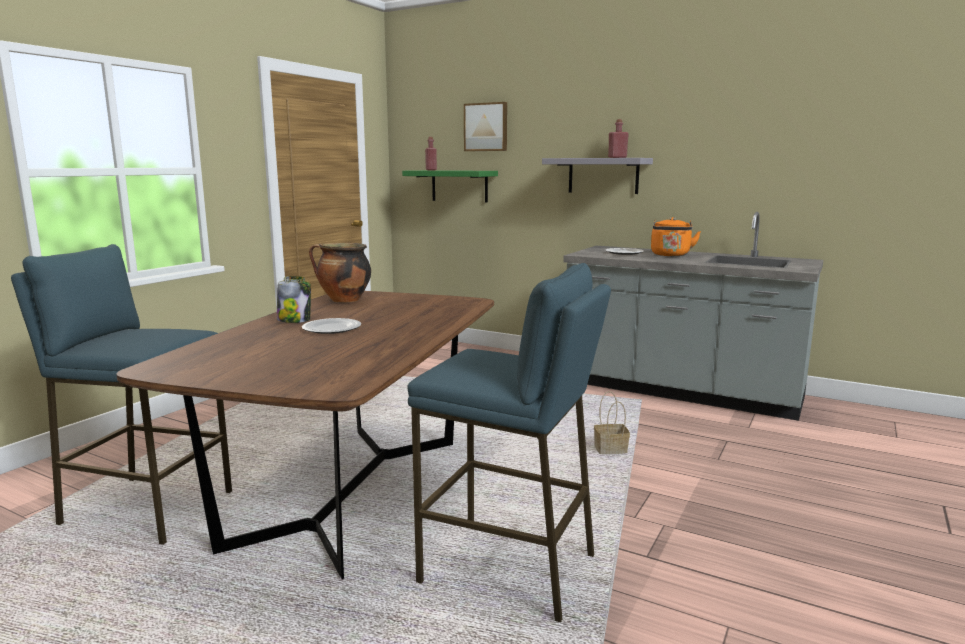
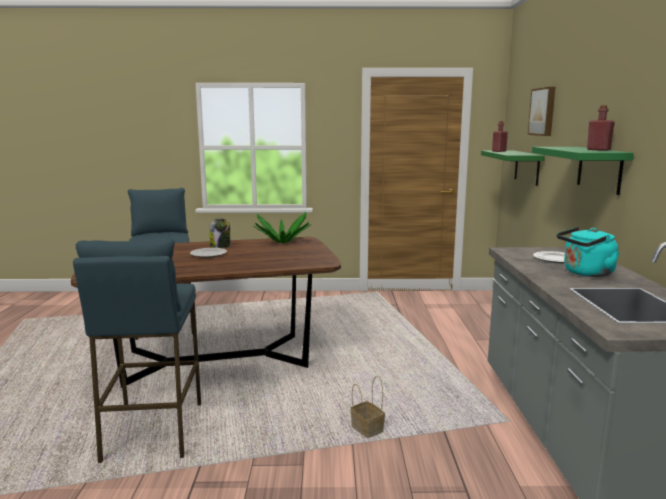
camera: 60 degrees right, 0 degrees up
(343, 300) = (282, 242): cooking pot -> potted plant
(603, 175) = (599, 169): grey shelf -> green shelf
(670, 255) = (585, 273): orange kettle -> turquoise kettle

